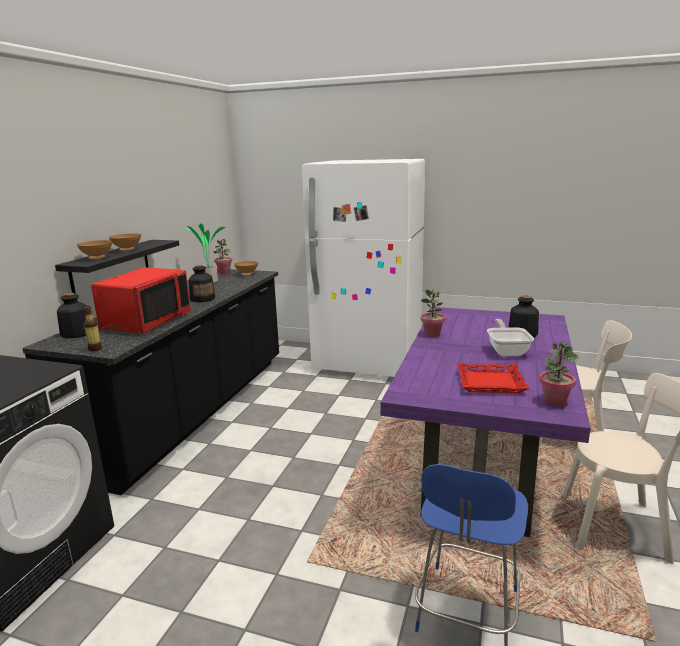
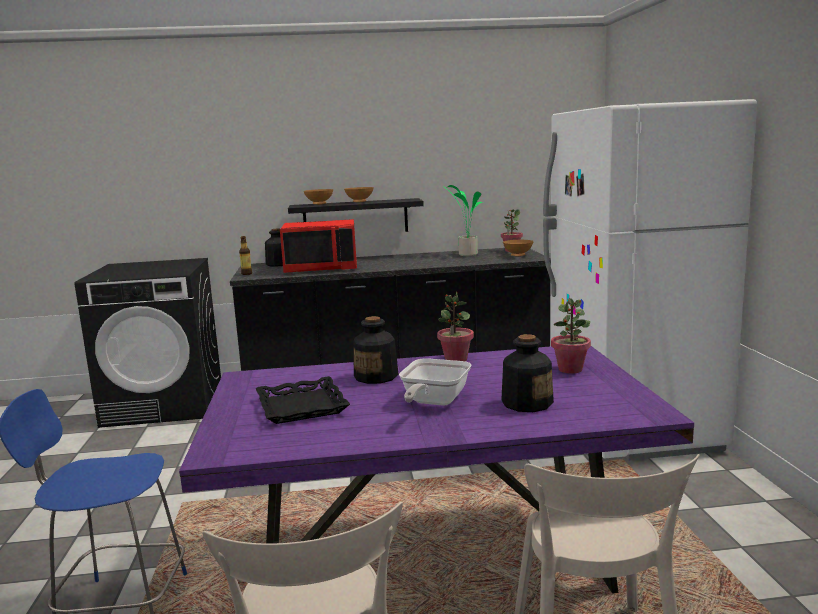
camera: 65 degrees right, 5 degrees down
(203, 299) = (406, 264): bottle -> bottle (376, 376)
(490, 382) = (302, 406): red tray -> black tray
(507, 351) = (433, 402): frying pan -> frying pan turned 135 degrees clockwise
(554, 401) = (255, 444): potted plant -> potted plant (570, 369)

